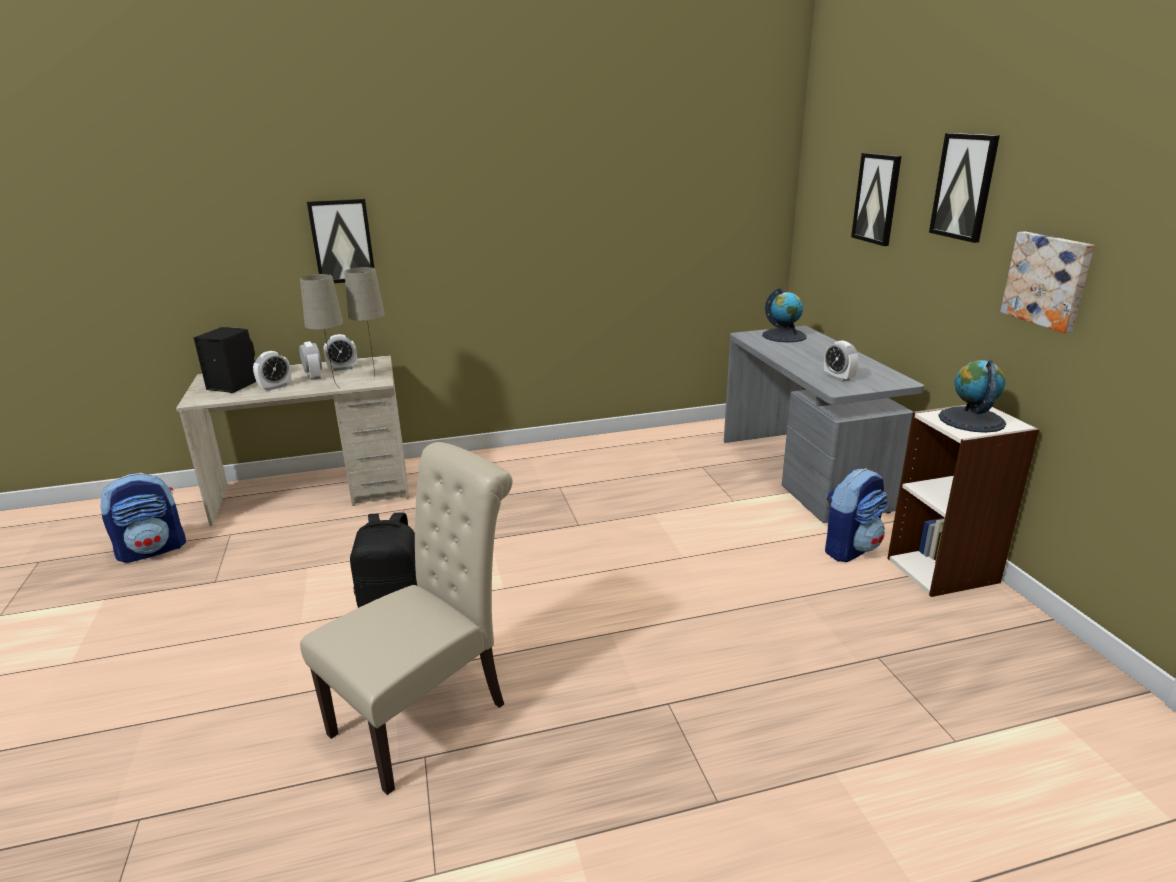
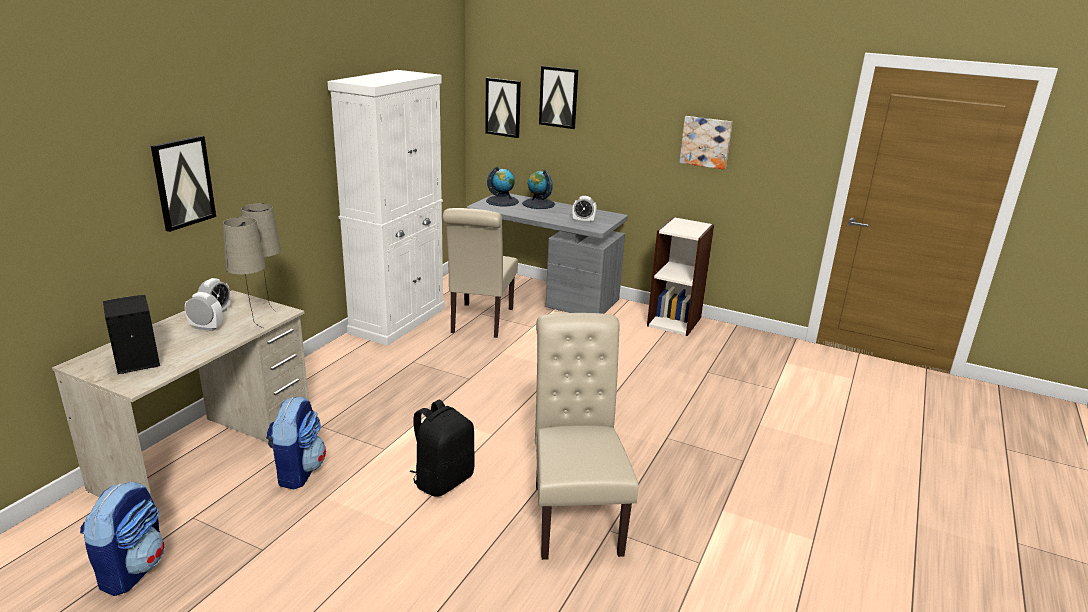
camera: 50 degrees left, 0 degrees up
(275, 387) = (191, 347): alarm clock -> none
(612, 445) = (398, 320): none -> white cabinet
(685, 475) = (480, 322): none -> beige chair
(850, 548) = (624, 328): backpack -> backpack (298, 471)
(964, 187) = (636, 90): picture -> picture (503, 107)
(971, 420) = (685, 227): globe -> globe (538, 204)

